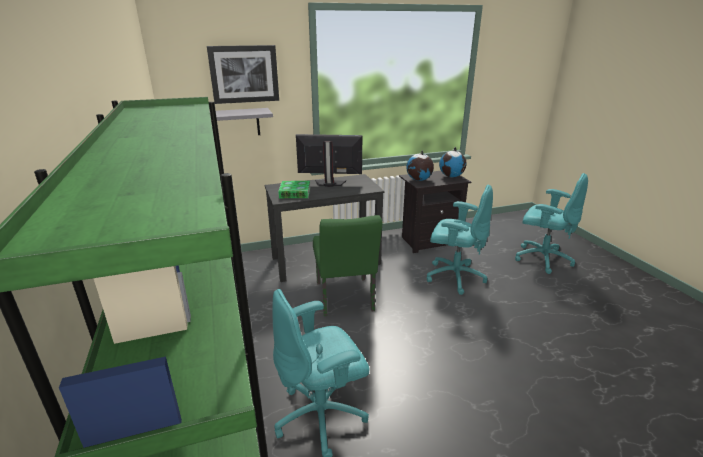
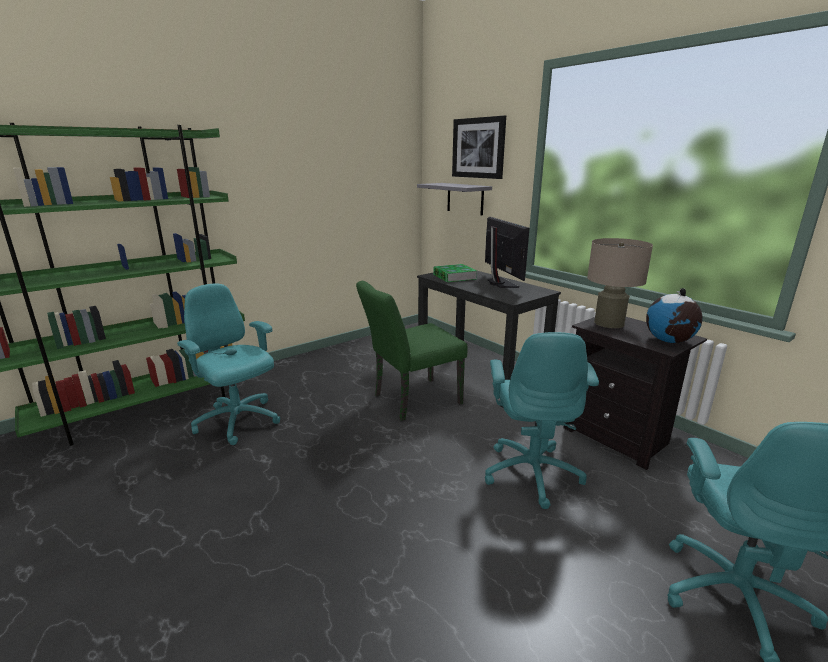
camera: 70 degrees right, 5 degrees down
(419, 180) = (609, 323): globe -> beige table lamp

